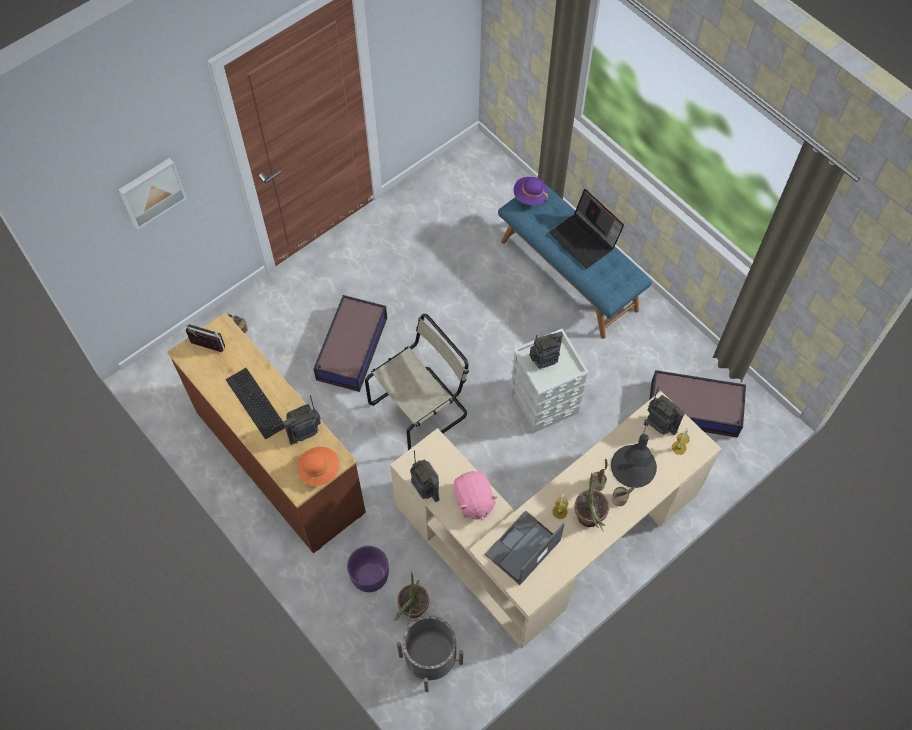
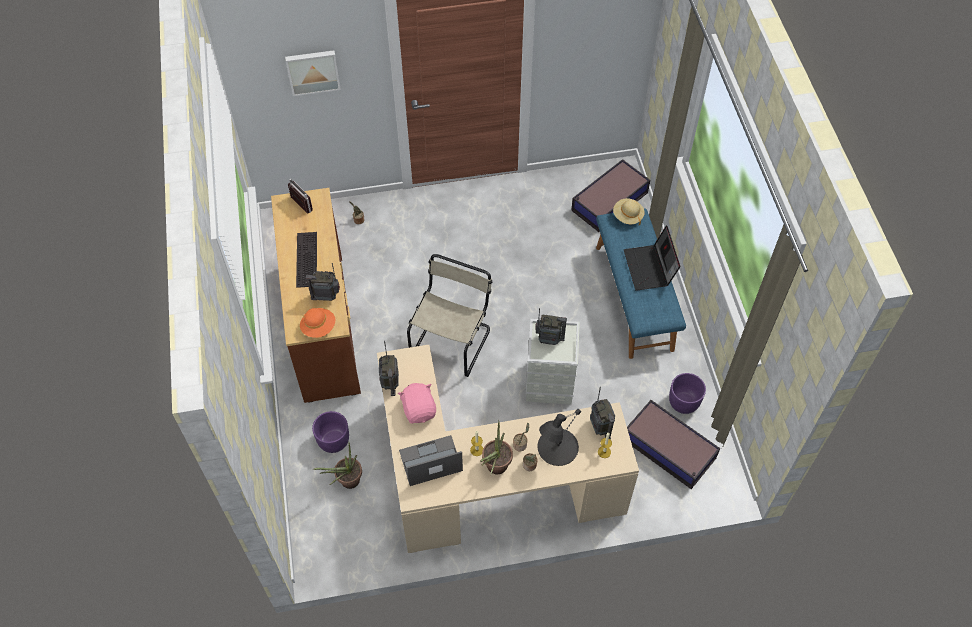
camera: 30 degrees right, 5 degrees down
(351, 349) = (428, 272): storage box -> storage box (608, 202)
(422, 408) = (452, 340): beige chair -> beige chair turned 60 degrees counterclockwise
(430, 659) = (337, 524): grey planter -> none
(473, 501) = (419, 409): pink plush toy -> pink plush toy turned 150 degrees clockwise
(530, 196) = (627, 216): purple hat -> beige hat
(678, 356) = (683, 402): none -> purple planter

